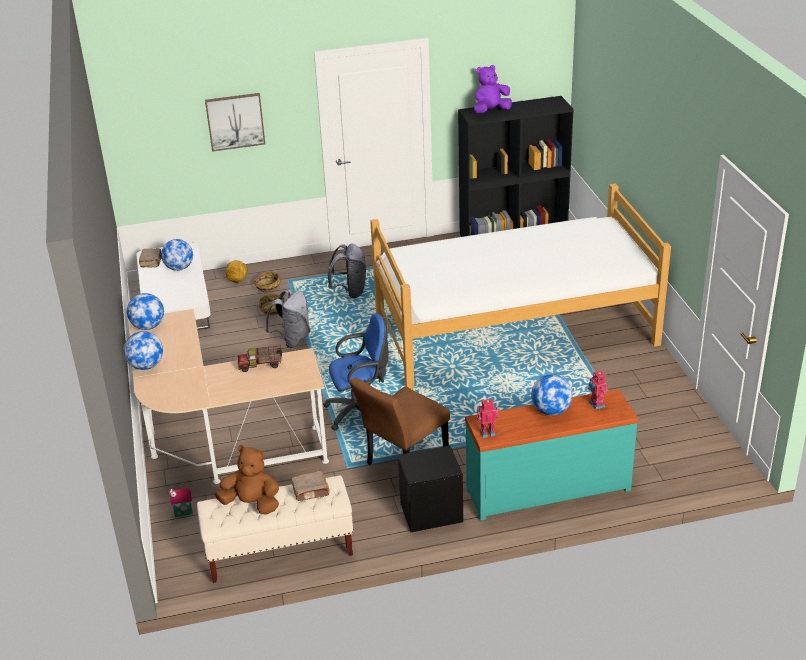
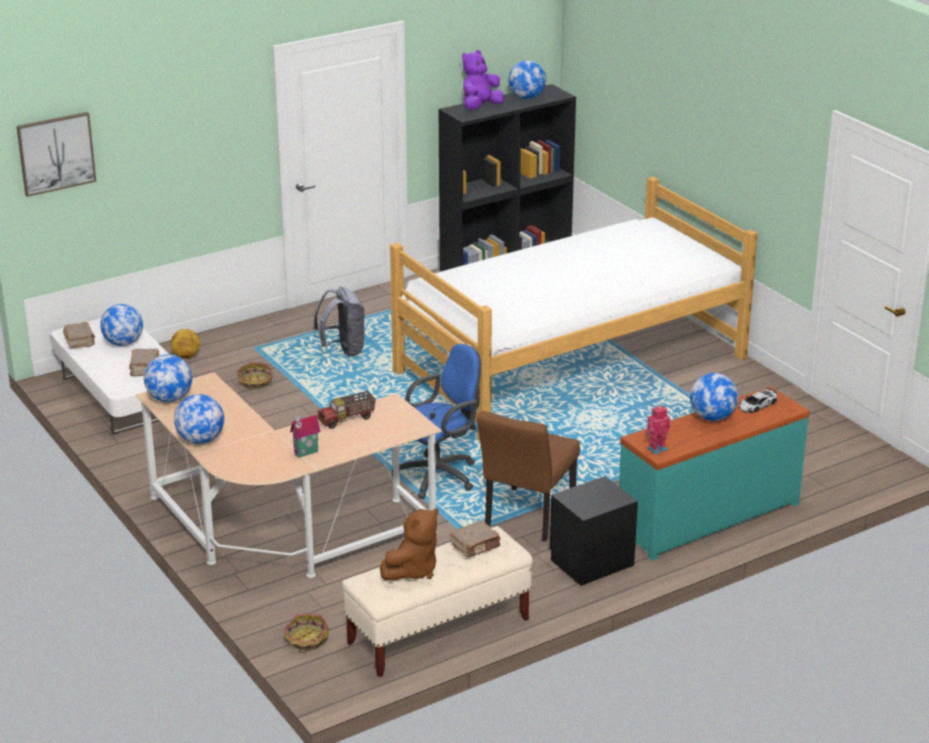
camera: 20 degrees left, 5 degrees down
(180, 291) = (144, 368): none -> brown book
(183, 514) = (292, 615): toy house -> toy house (306, 453)
(235, 121) = (177, 143): picture -> picture (56, 153)
(251, 504) = (413, 570): brown plush toy -> brown plush toy turned 135 degrees clockwise
(267, 286) = (231, 358): basket -> basket (306, 640)
(292, 340) = (304, 412): grey backpack -> none
(533, 106) = (527, 98): none -> globe
(596, 405) = (757, 405): toy robot -> toy car

